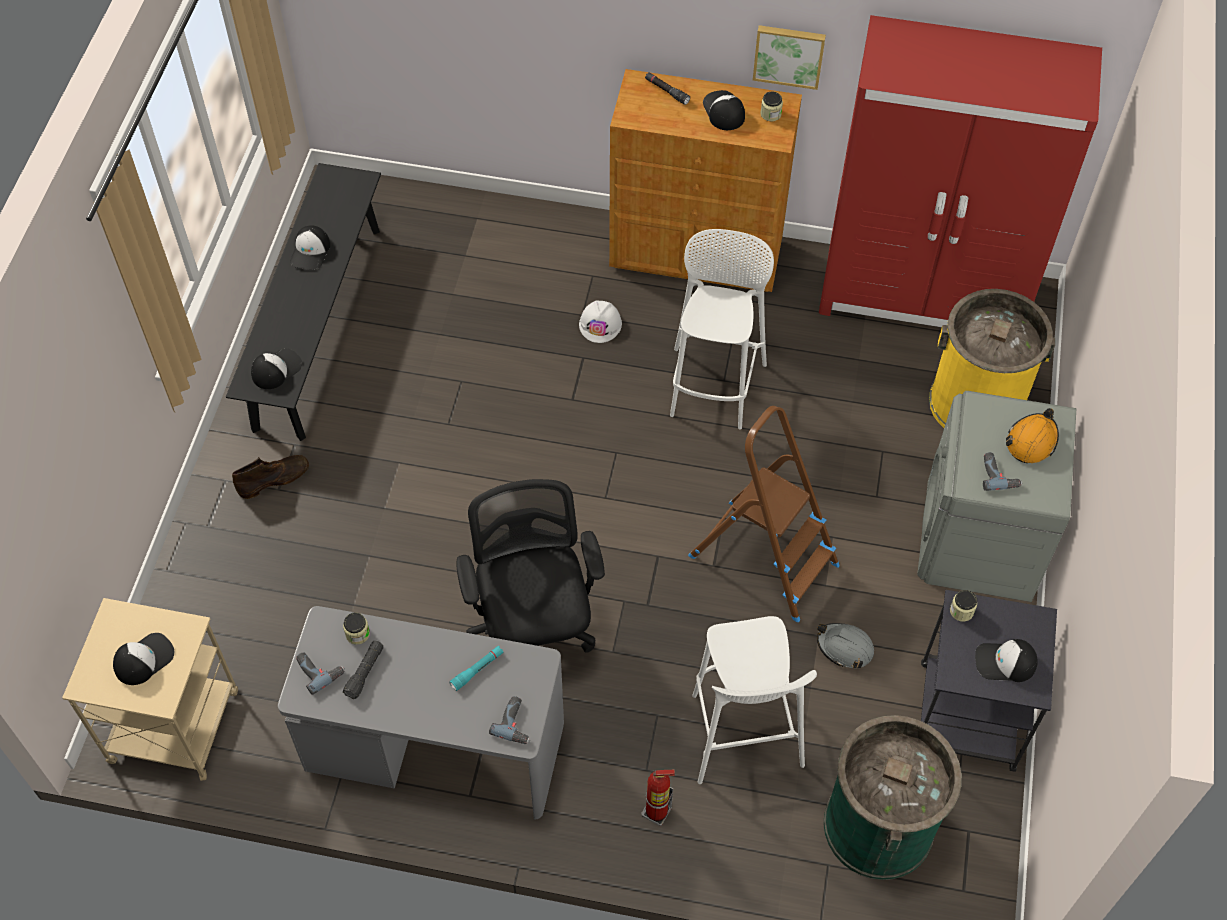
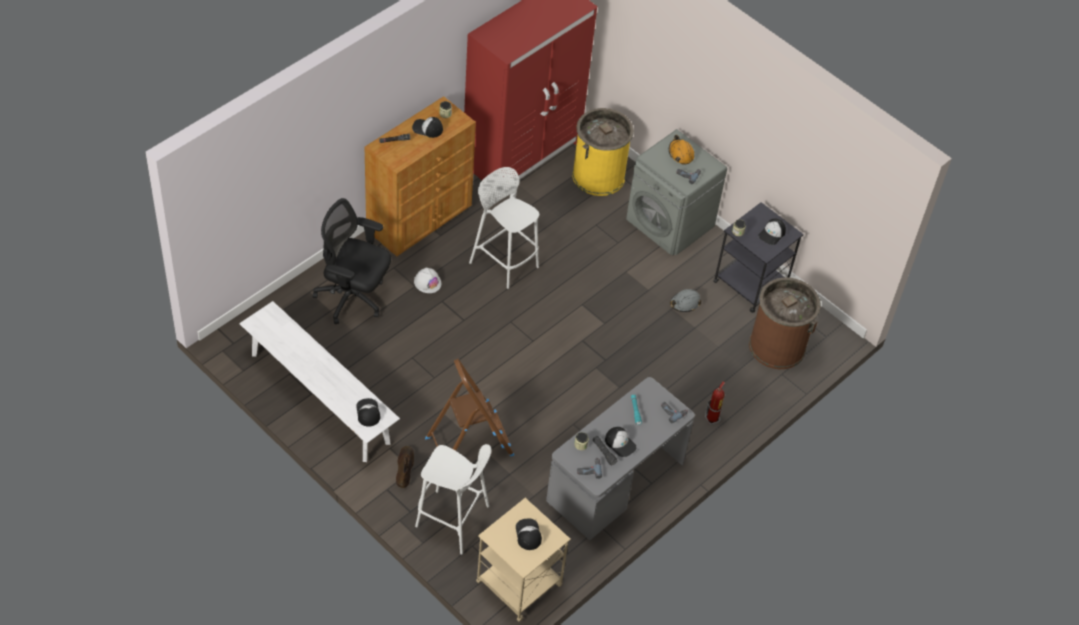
camera: 60 degrees left, 5 degrees down
(311, 252) = (301, 358): cap -> cap (620, 443)
(317, 326) = (319, 398): black bench -> white bench
(534, 634) = (586, 411): black office chair -> black office chair (355, 297)
(742, 735) = (698, 366): white stool -> white stool (452, 520)
(765, 561) = (618, 303): brown step ladder -> brown step ladder (470, 446)
(789, 55) = (434, 80): picture -> none
(878, 826) = (777, 346): green trash can -> brown trash can

